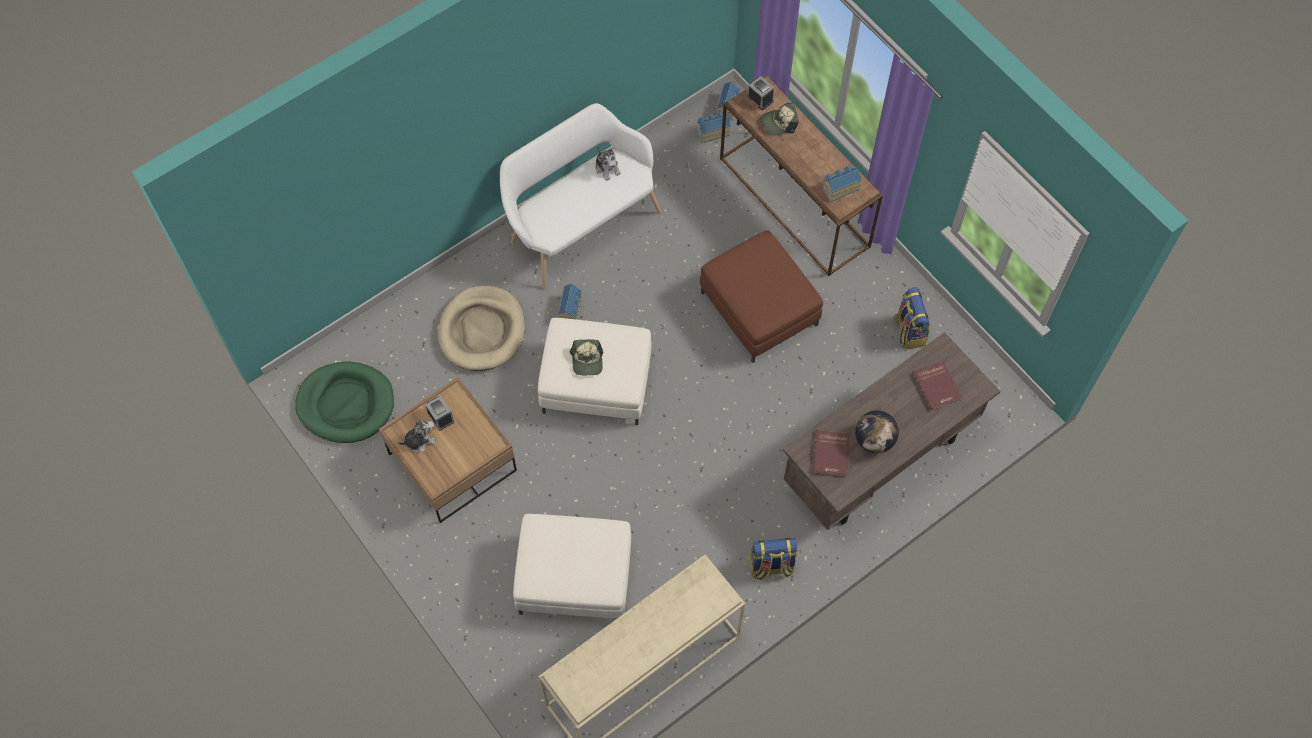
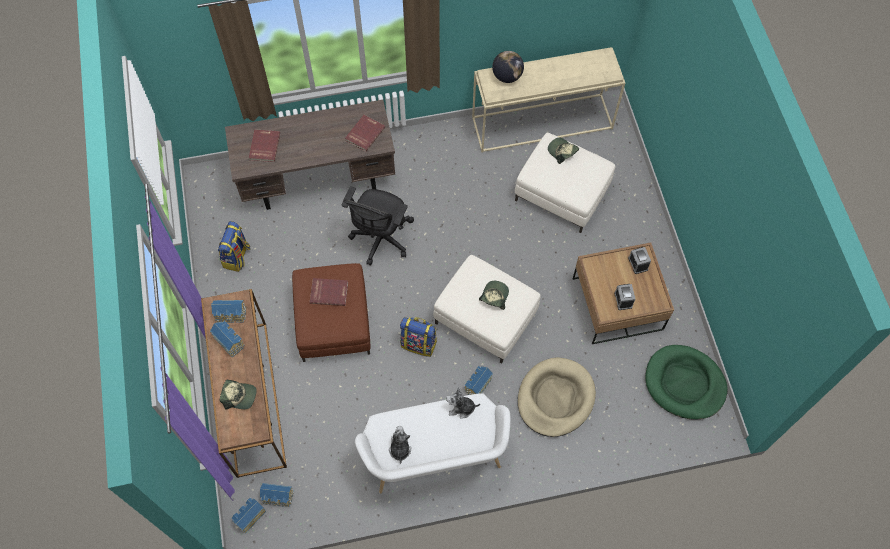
camera: 155 degrees left, 0 degrees up
(420, 440) = (645, 289): plush toy -> plush toy (461, 408)
(587, 578) = (562, 152): none -> cap
(760, 98) = (240, 428): alarm clock -> alarm clock (638, 264)
(762, 420) = (380, 239): none -> black office chair
(768, 290) = (329, 292): none -> red book
(771, 566) = (429, 148): backpack -> backpack (419, 343)
(823, 165) = (229, 341): none -> toy house
(874, 440) = (330, 130): globe -> globe (507, 76)

